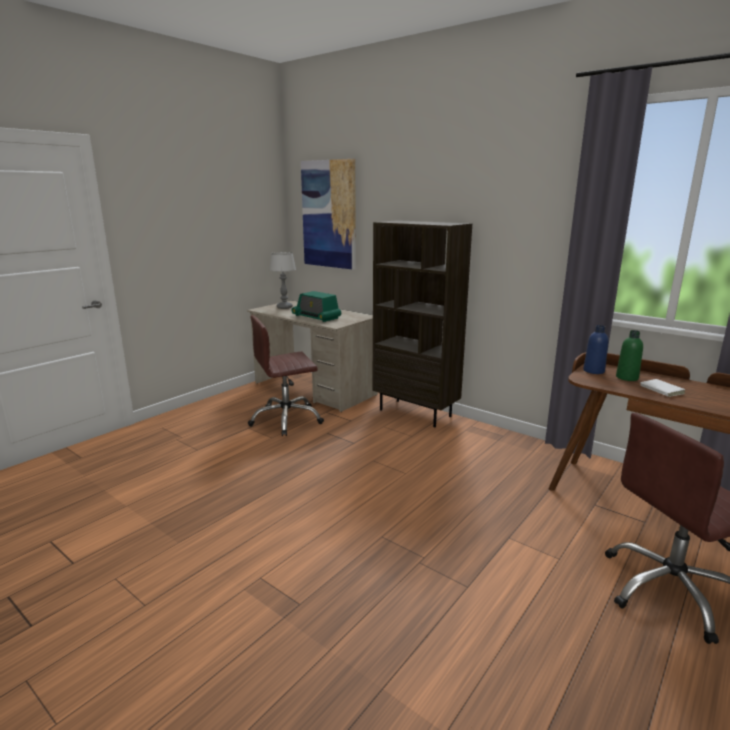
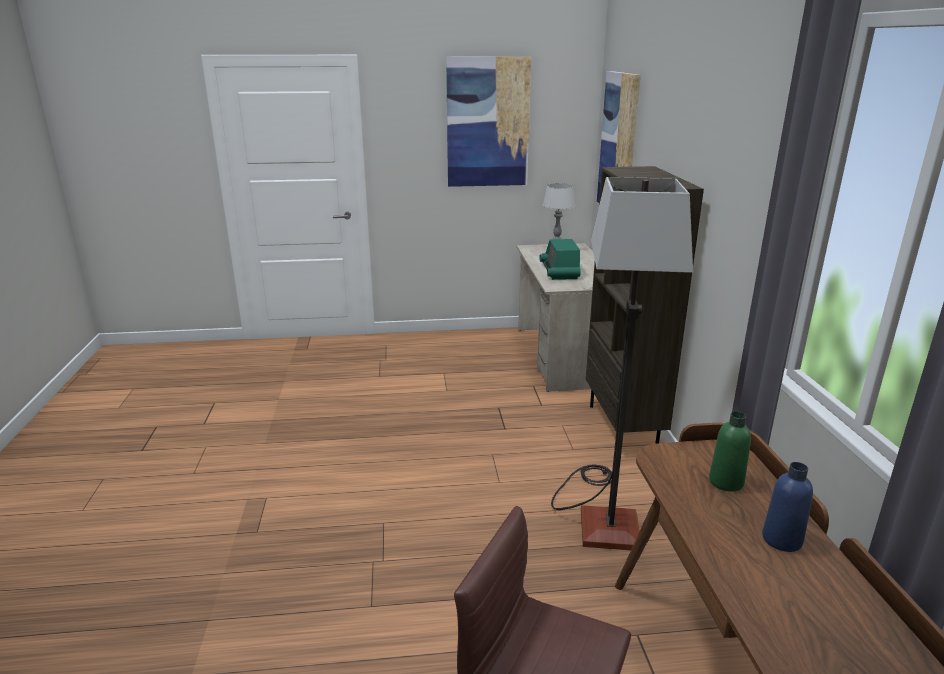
camera: 45 degrees right, 5 degrees up
(212, 204) = (487, 123): none -> picture
(286, 419) = (485, 378): brown office chair -> none
(486, 461) = (602, 516): none -> floor lamp
(593, 371) = (704, 453): blue bottle -> blue bottle (782, 539)
(660, 390) = (724, 518): white book -> none

